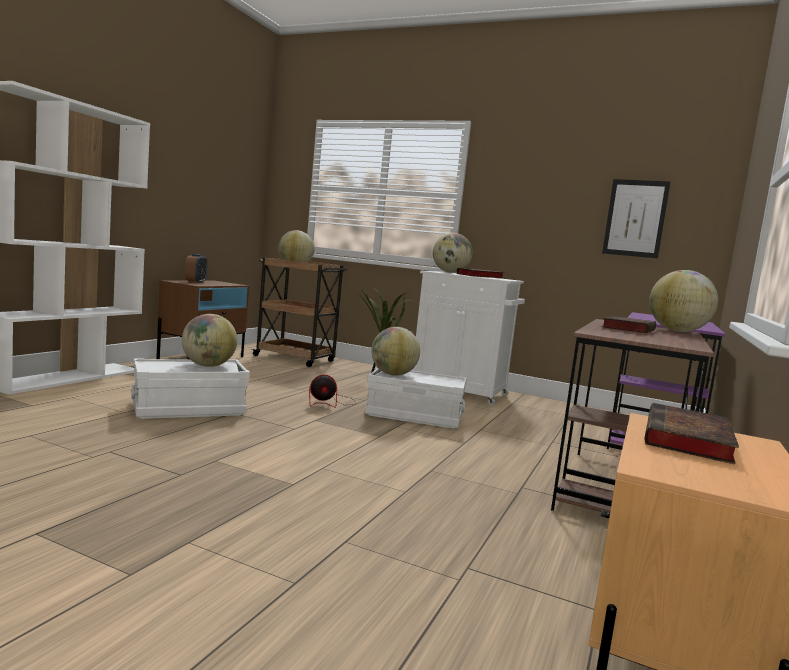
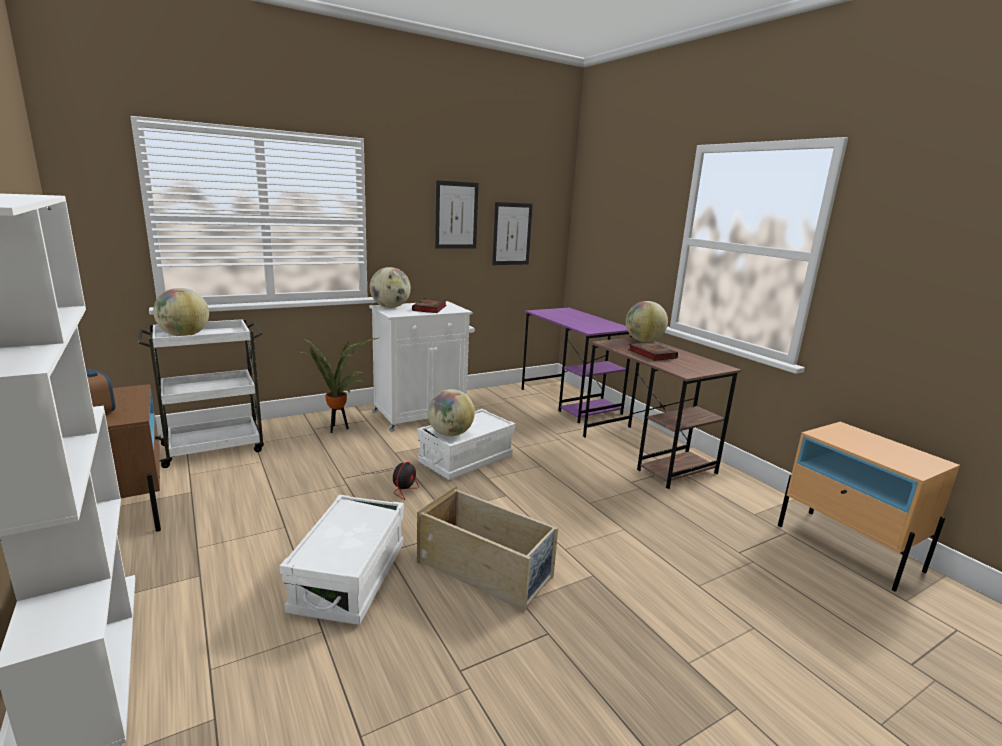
camera: 55 degrees left, 10 degrees up
(208, 366) = (350, 521): globe -> none
(248, 443) = (486, 569): none -> beige storage box
(295, 359) = (215, 447): brown cart -> white cart
(560, 193) = (456, 215): none -> picture
(688, 440) = (855, 442): book -> none

